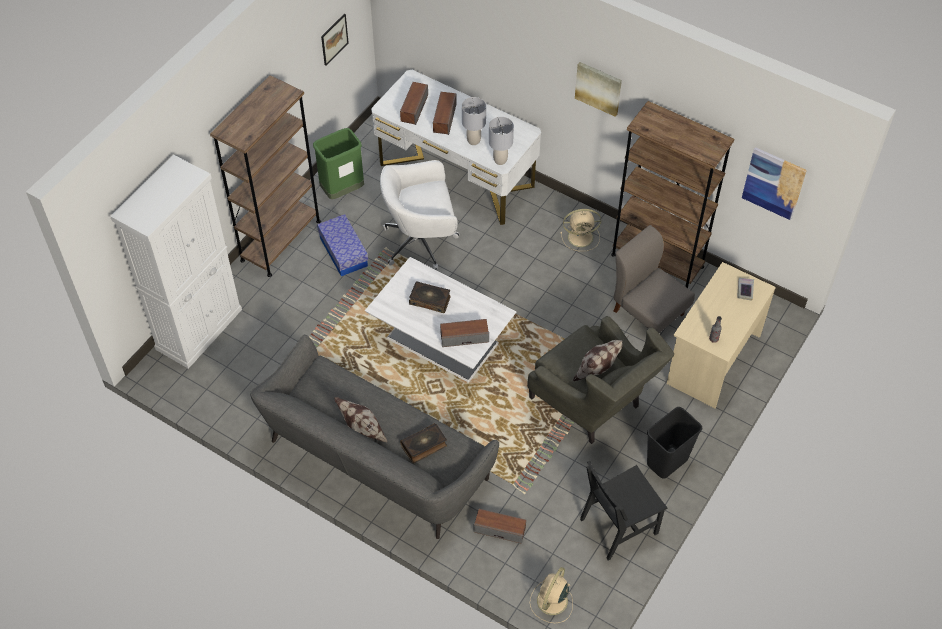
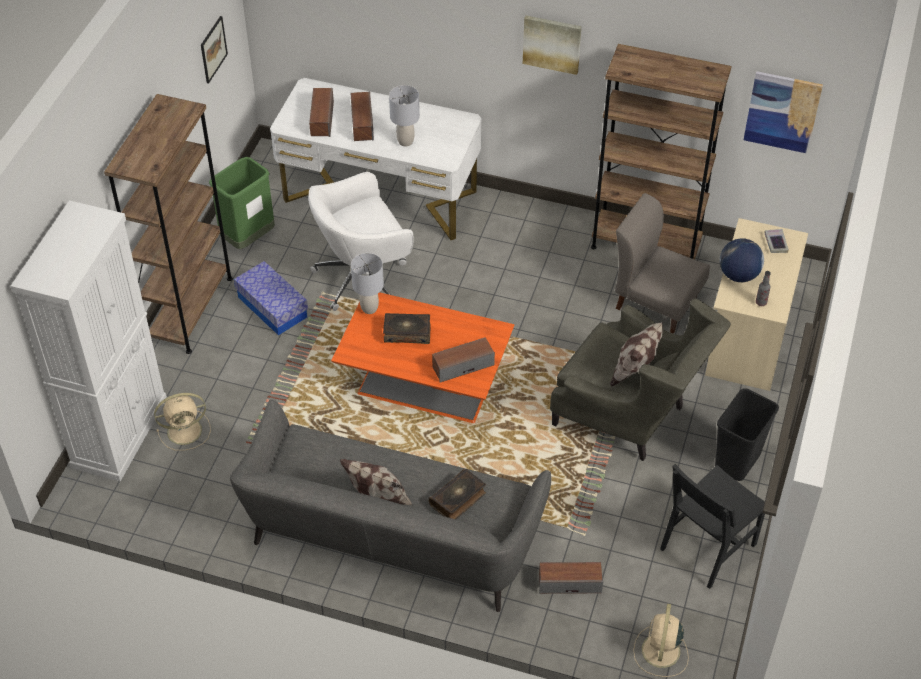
camera: 15 degrees left, 5 degrees down
(440, 340) = (423, 382): white coffee table -> orange coffee table
(500, 160) = (444, 157): grey table lamp -> grey table lamp (369, 308)
(581, 237) = (550, 235): beige fan -> beige fan (186, 430)
(703, 311) = (738, 275): none -> globe

